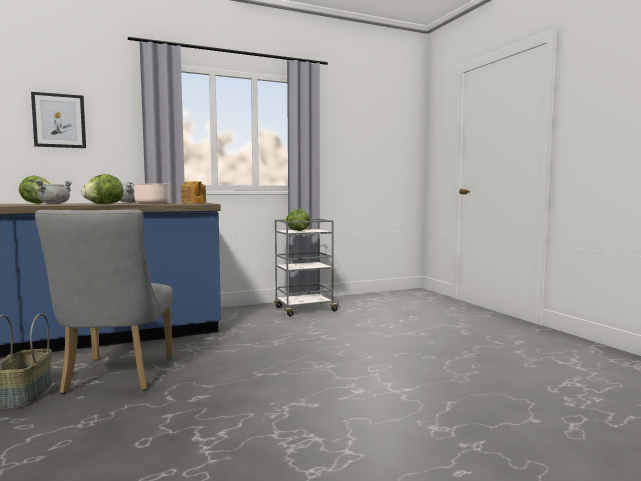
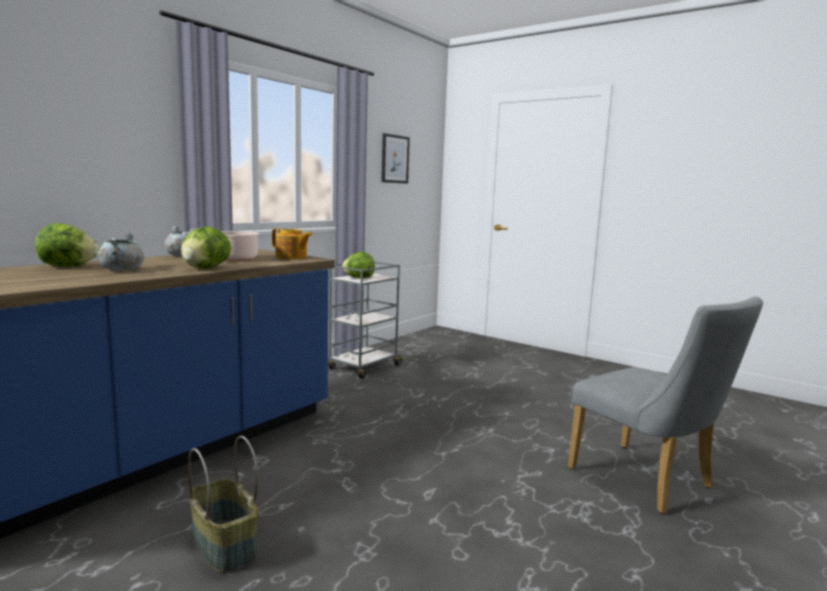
camera: 30 degrees left, 5 degrees up
(59, 121) = (54, 129): picture -> picture (394, 159)
(116, 377) = (299, 494): grey chair -> grey chair (649, 482)

